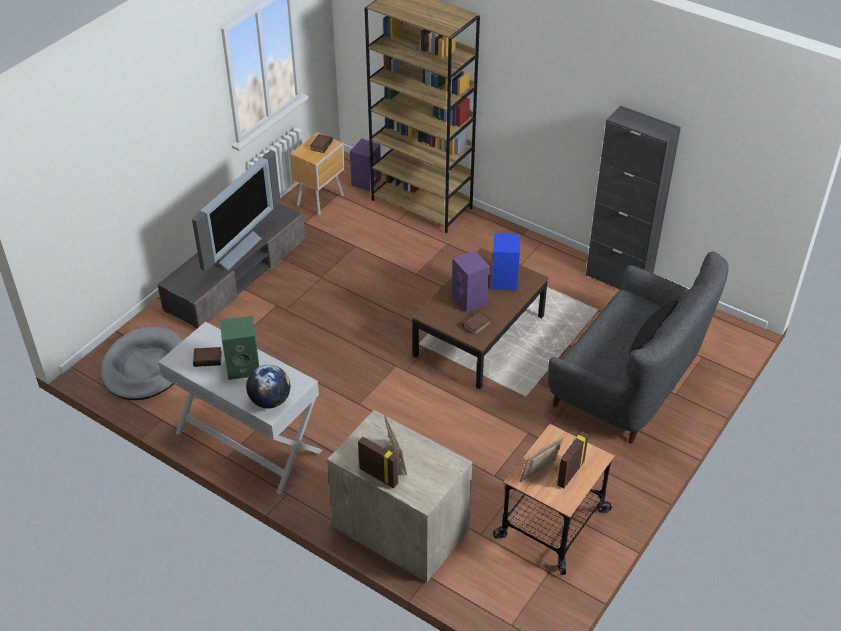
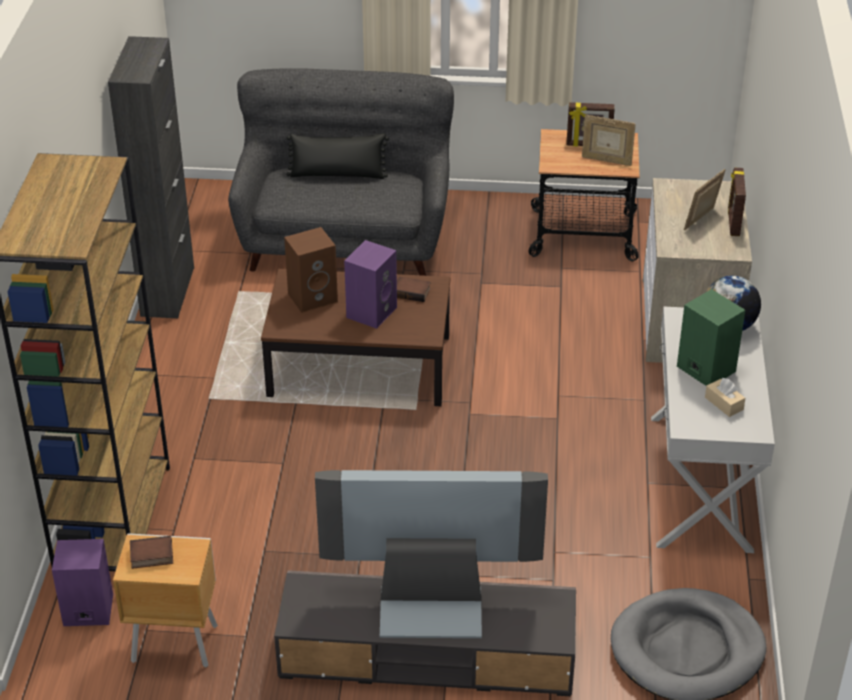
camera: 120 degrees left, 5 degrees down
(208, 358) = (724, 403): book -> beige tissue box
(505, 281) = (313, 297): blue speaker -> brown speaker

